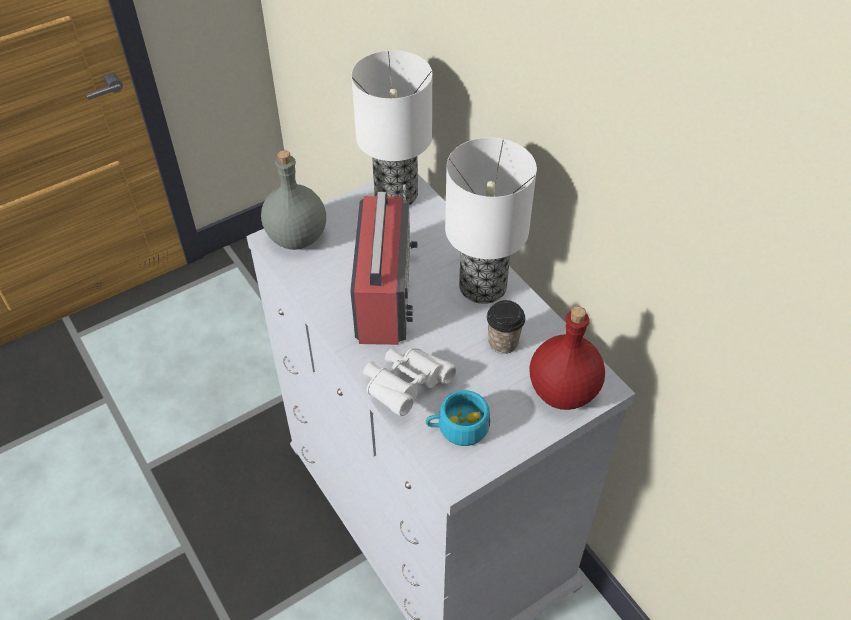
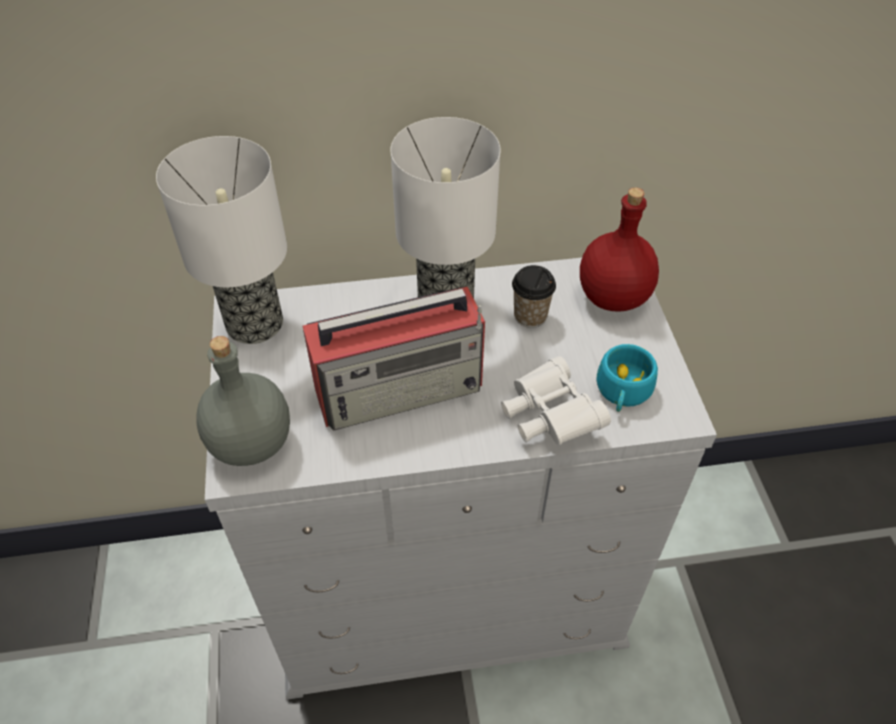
camera: 65 degrees left, 0 degrees up
(383, 293) = (401, 388): radio -> radio turned 135 degrees clockwise

